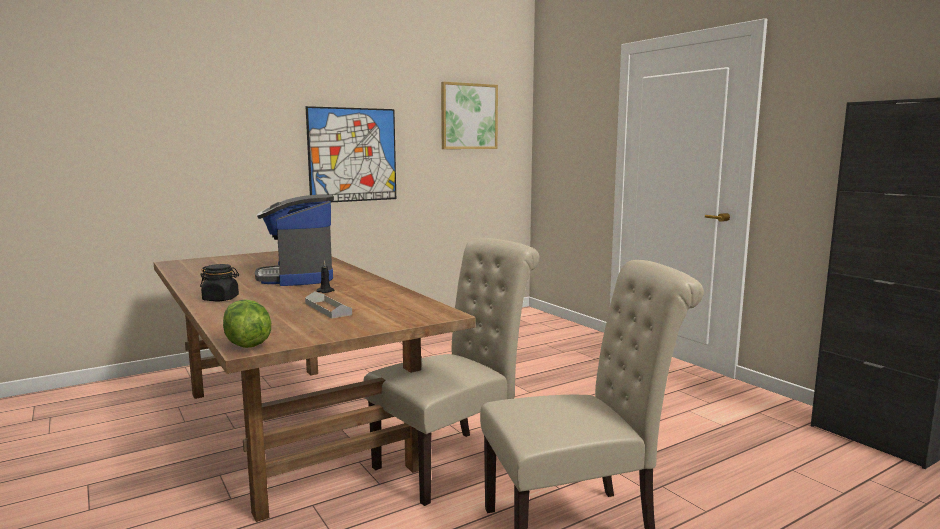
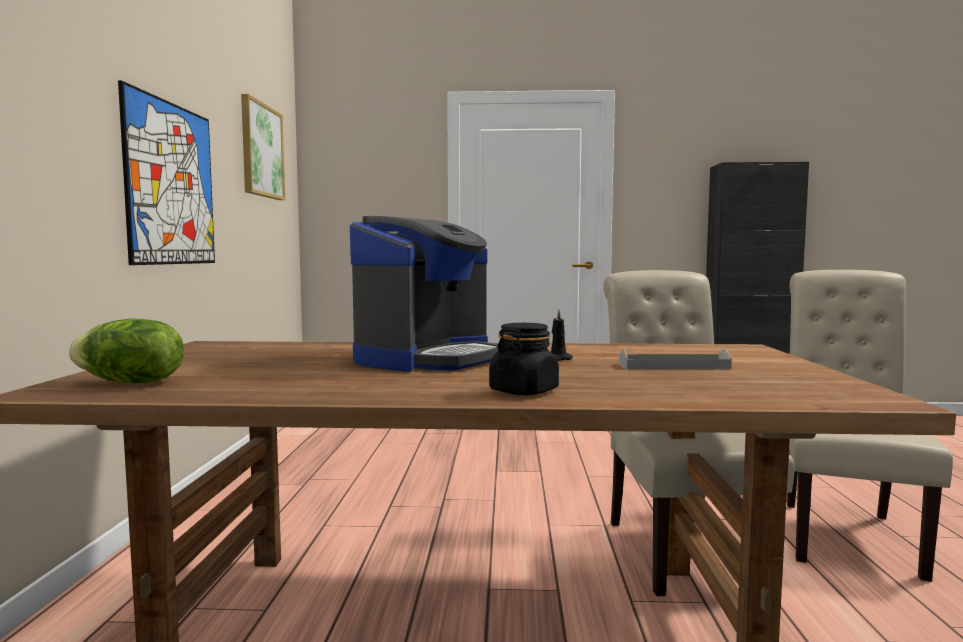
camera: 55 degrees left, 5 degrees down
(246, 344) = (861, 400): lettuce -> lettuce (130, 383)
(297, 277) = (427, 359): coffee machine -> coffee machine turned 75 degrees counterclockwise

